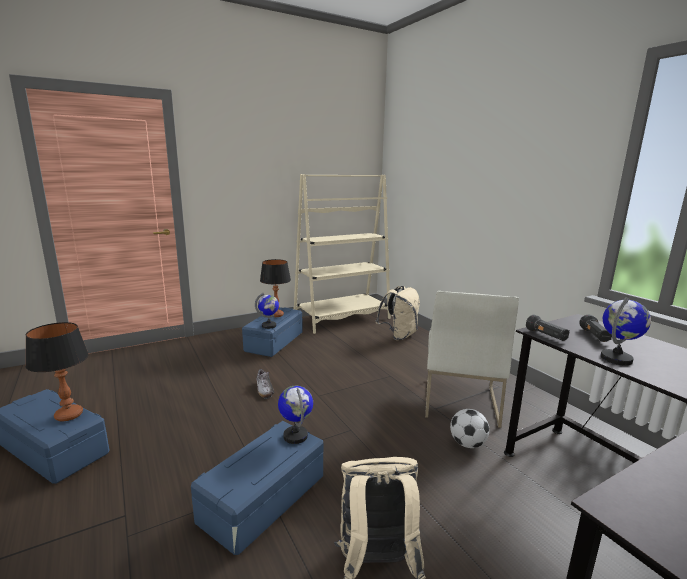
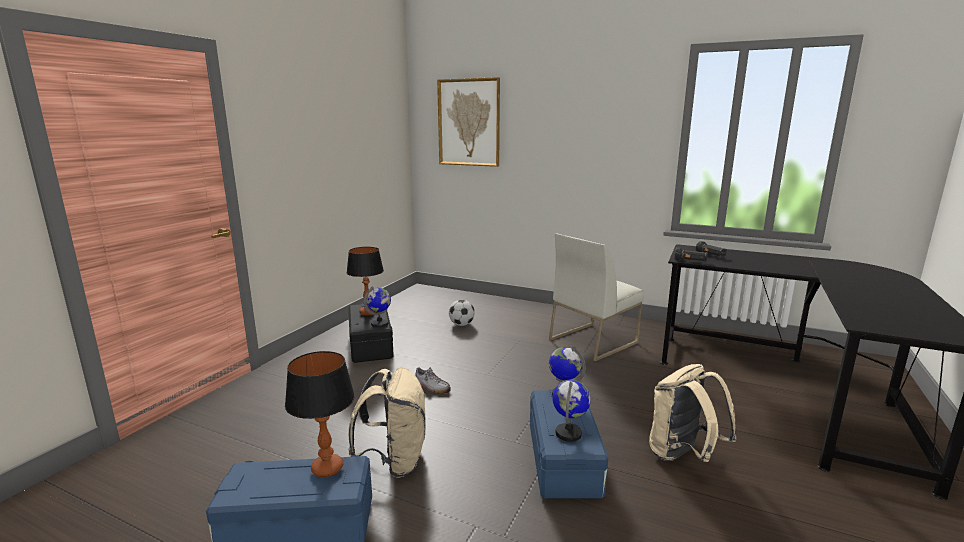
camera: 35 degrees left, 0 degrees up
(274, 341) = (370, 344): blue storage box -> black storage box
(342, 319) = (406, 305): beige bookcase -> none
(399, 335) = (480, 306): beige backpack -> beige backpack (394, 461)
(420, 159) = (469, 122): none -> picture
(459, 401) = (593, 341): white chair -> white chair turned 75 degrees clockwise
(467, 444) = (635, 366): football -> football (461, 324)
(616, 359) = (743, 265): globe -> globe (569, 433)

